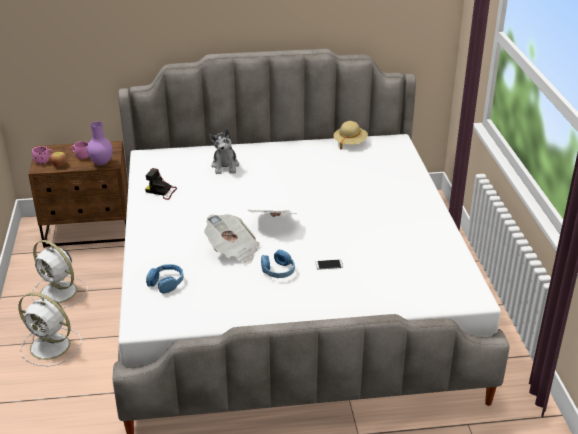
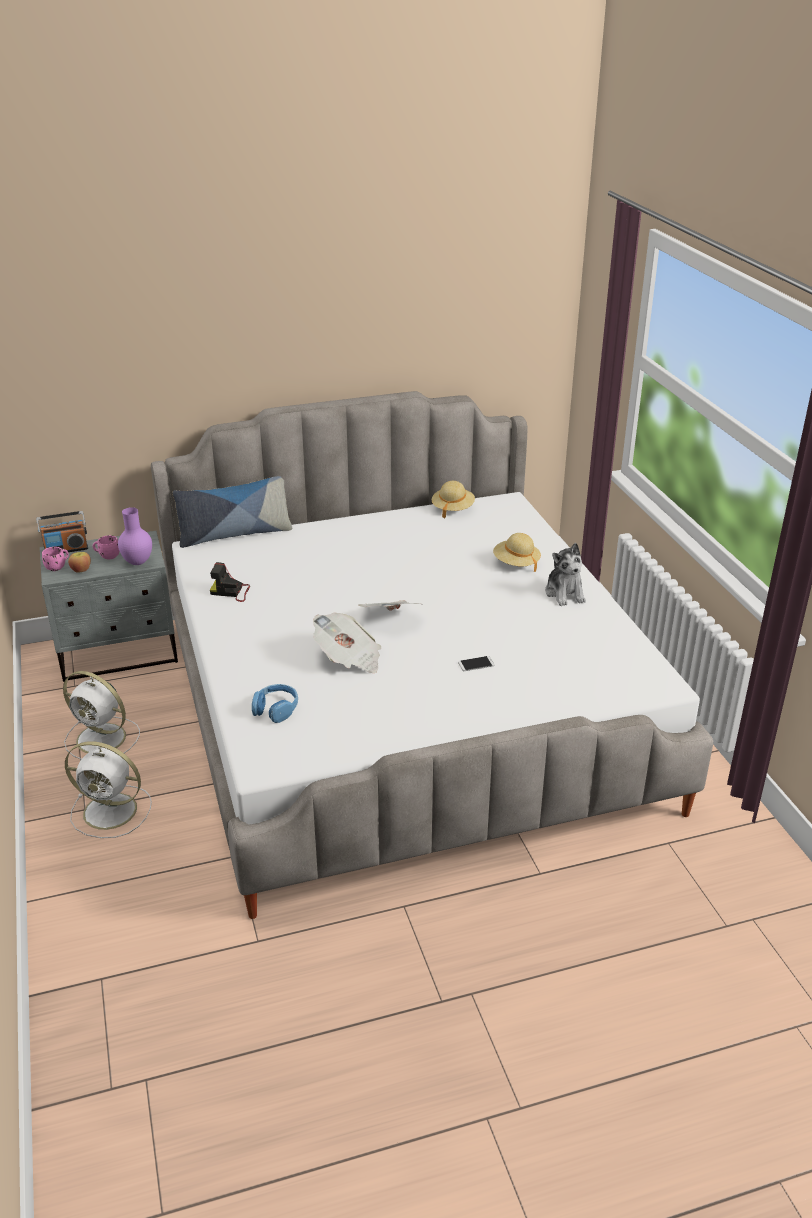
camera: 10 degrees left, 0 degrees up
(54, 149) = (66, 549): none -> radio
(89, 230) = (119, 653): brown nightstand -> grey nightstand
(178, 148) = (235, 534): none -> pillow
(225, 166) = (304, 552): plush toy -> plush toy (565, 593)
(278, 271) = (414, 678): blue headphones -> none
(386, 189) = (516, 563): none -> beige hat

